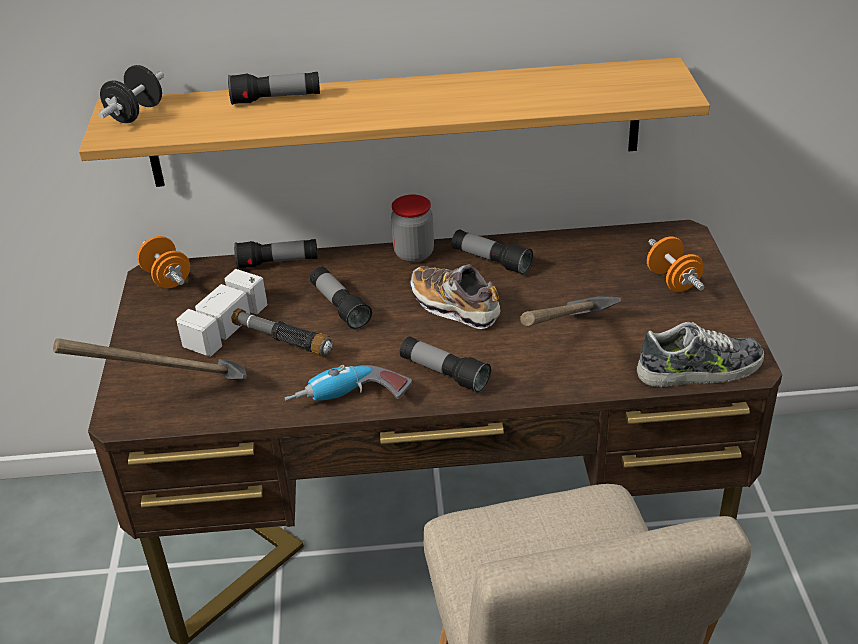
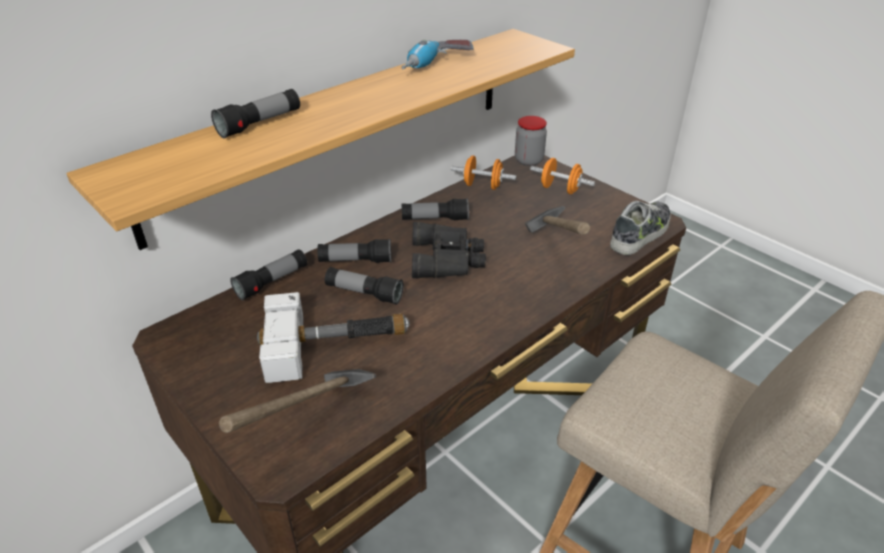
camera: 40 degrees left, 0 degrees up
(136, 114) = (133, 172): black dumbbell -> none
(167, 278) = (182, 334): orange dumbbell -> orange dumbbell (482, 186)
(349, 401) = (456, 357): power drill -> power drill (436, 66)
(414, 254) = (374, 235): jar -> jar (528, 160)
(444, 374) = (498, 306): flashlight -> flashlight (355, 261)
(454, 307) = (448, 259): shoe -> black binoculars

